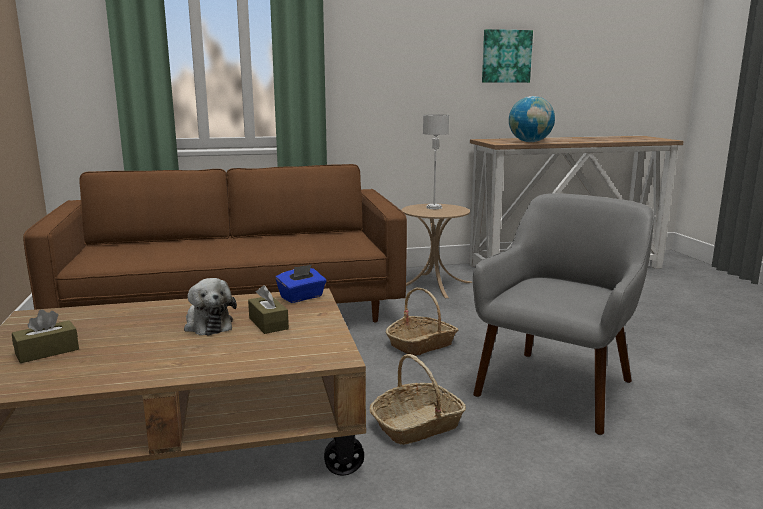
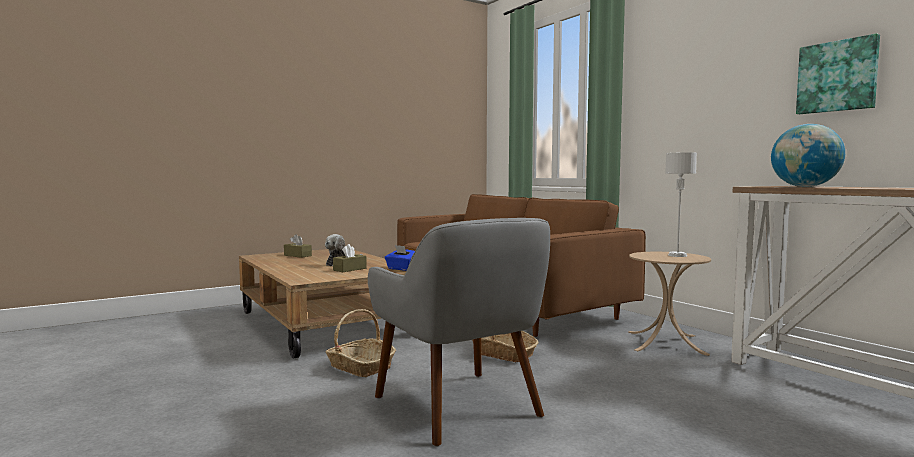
camera: 70 degrees right, 10 degrees down
(557, 388) = (459, 407): grey armchair -> grey armchair turned 45 degrees clockwise

